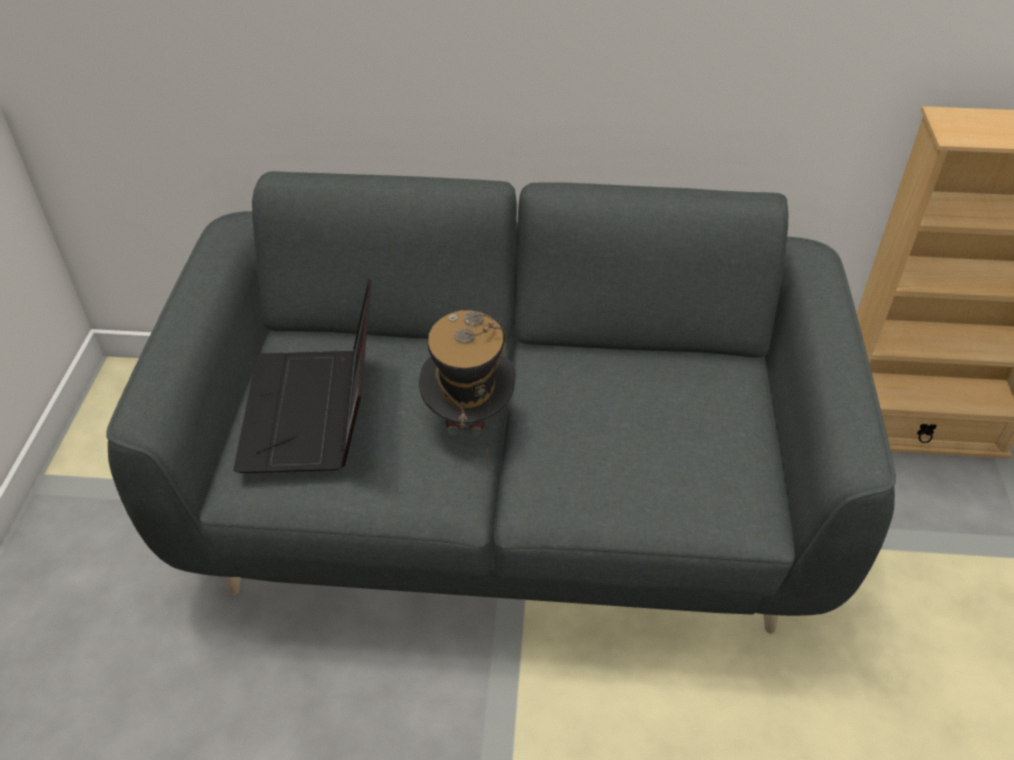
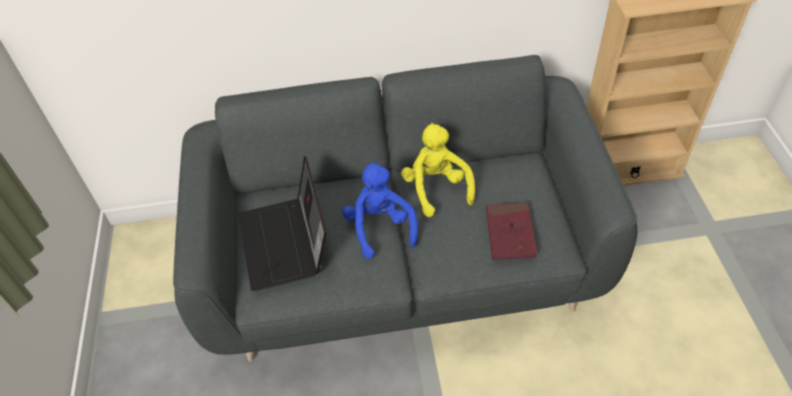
camera: 10 degrees left, 5 degrees up
(469, 420) = (380, 227): hat -> blue plush toy
(576, 378) = (436, 188): none -> yellow plush toy
(676, 469) = (510, 233): none -> red book

